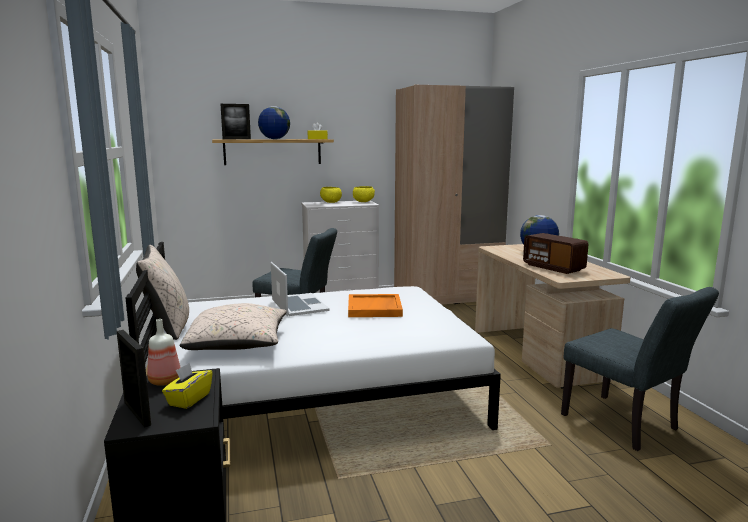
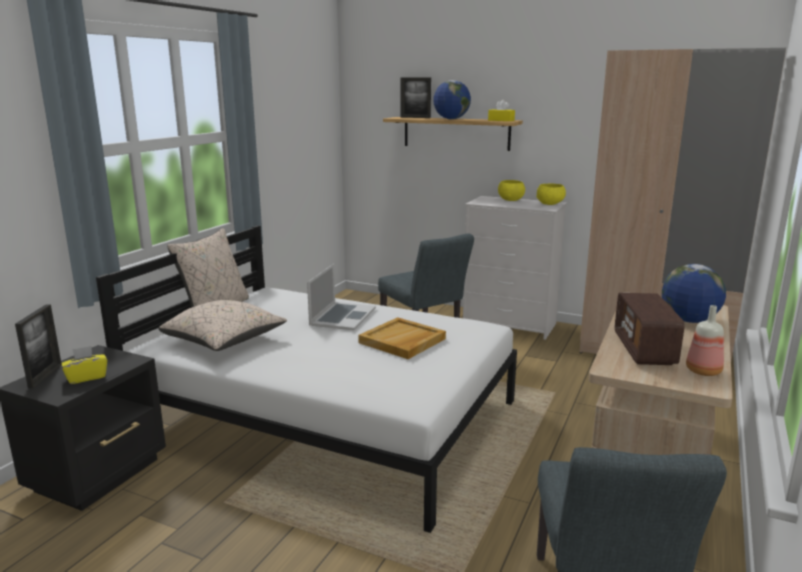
camera: 40 degrees right, 5 degrees up
(166, 381) = (107, 356): bottle -> bottle (704, 371)
(375, 308) = (402, 341): orange tray -> beige tray

